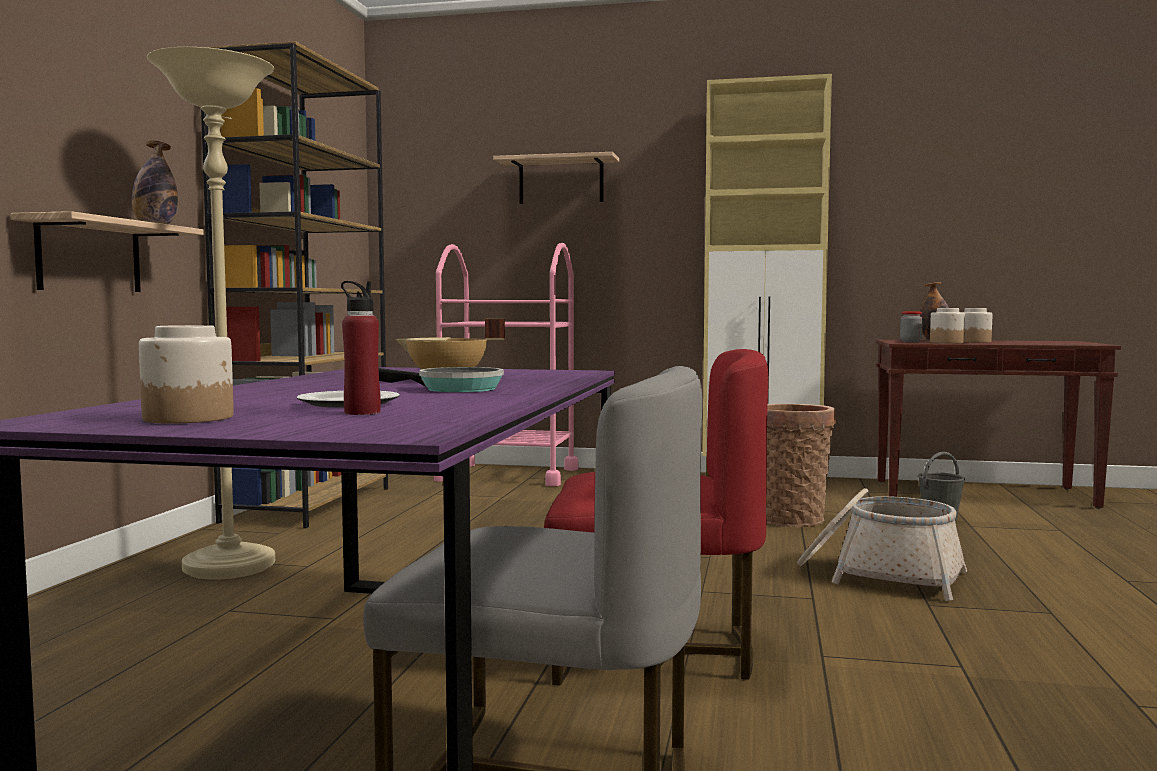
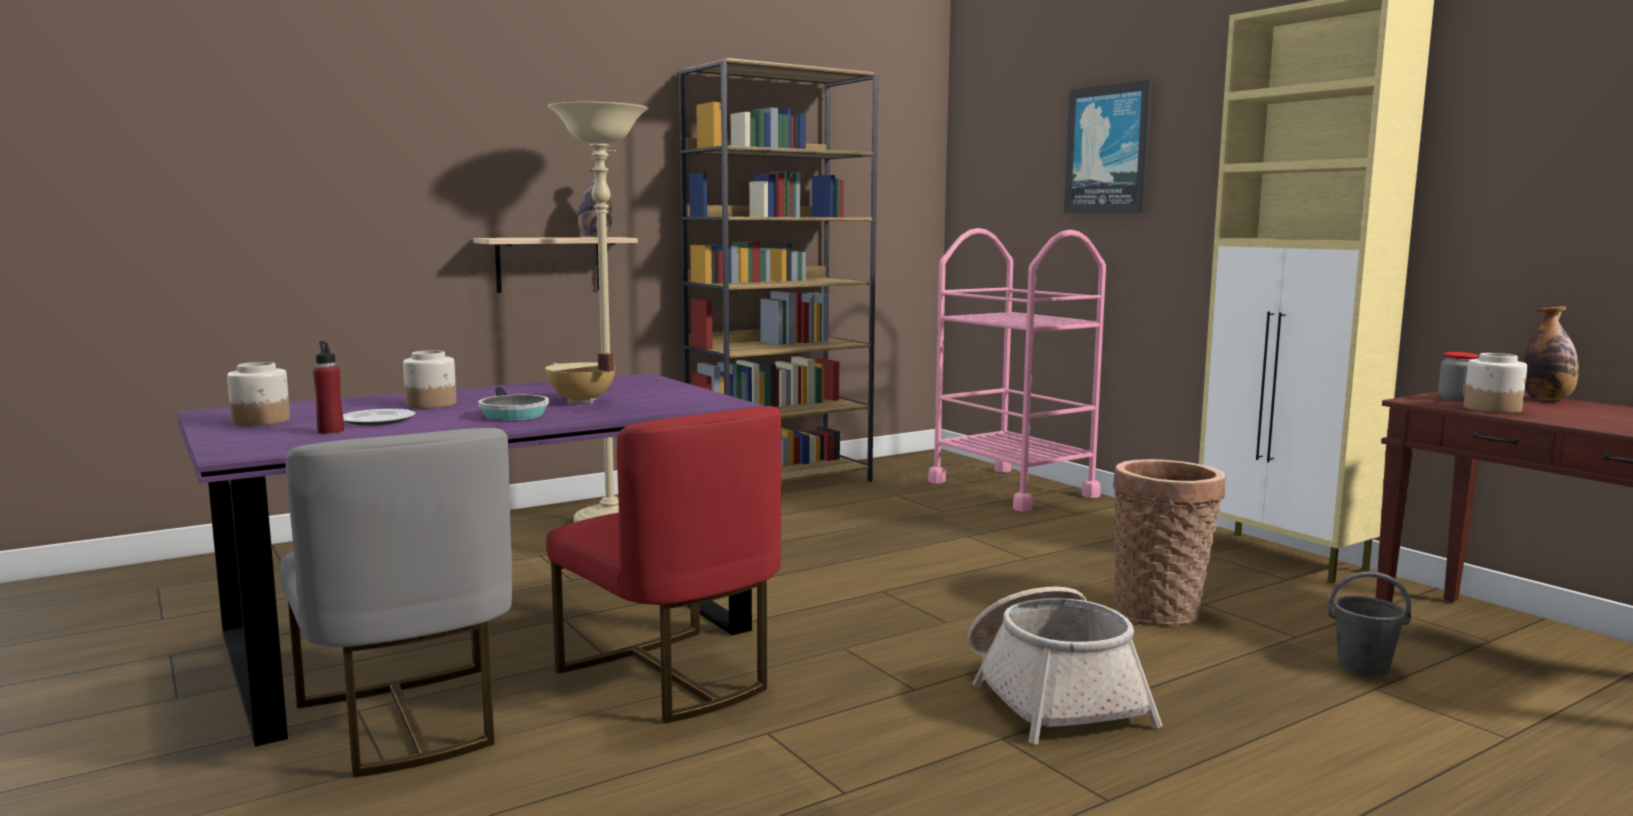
camera: 45 degrees right, 5 degrees up
(561, 181) = (1108, 149): shelf -> picture
(974, 342) = (1563, 413): jar -> jar (432, 404)

